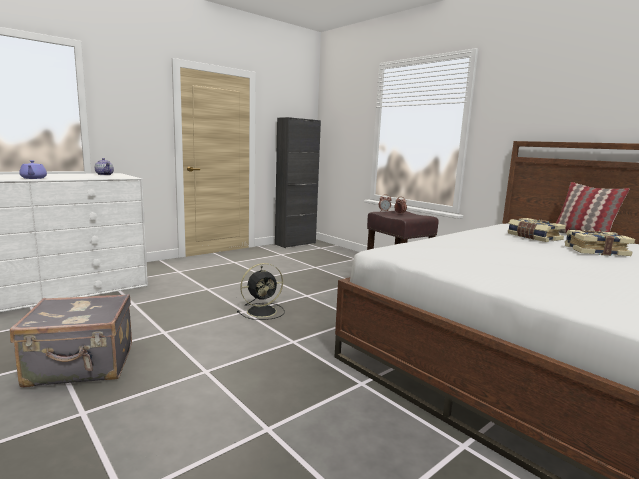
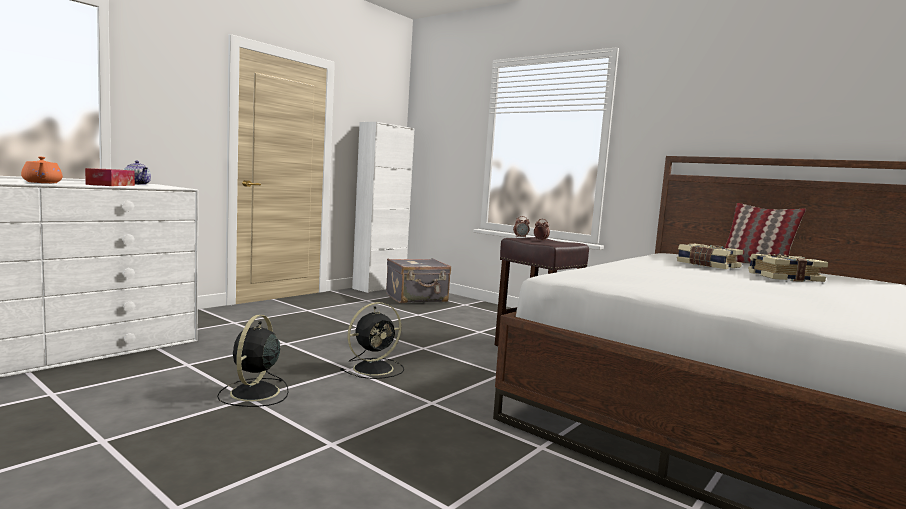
camera: 10 degrees left, 5 degrees down
(33, 178) = (42, 183): purple teapot -> orange teapot
(81, 177) = (111, 185): none -> tissue box
(82, 366) = (146, 447): grey suitcase -> grey suitcase (417, 298)
(169, 328) = (254, 393): none -> black fan
(295, 243) = (379, 287): black cabinet -> white cabinet

